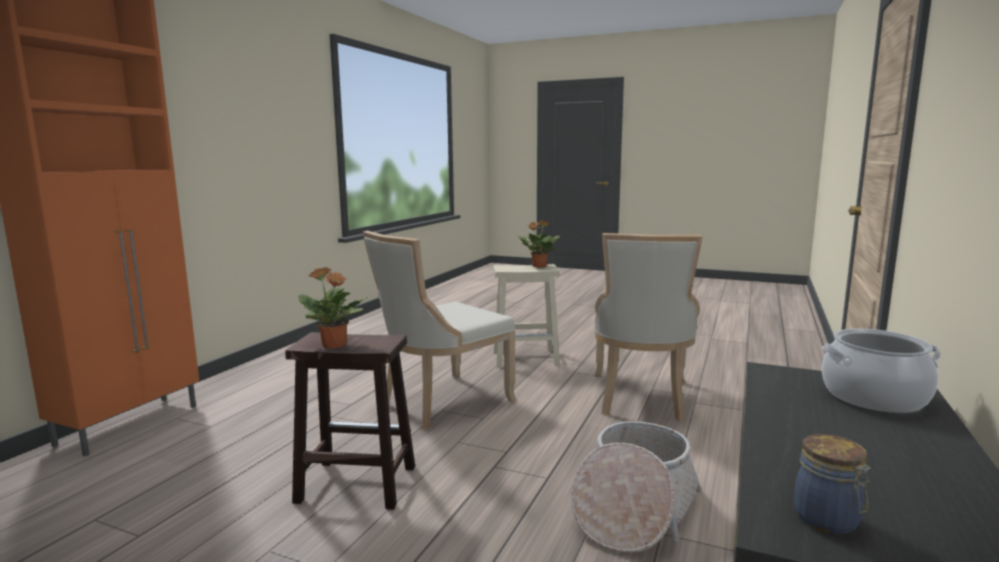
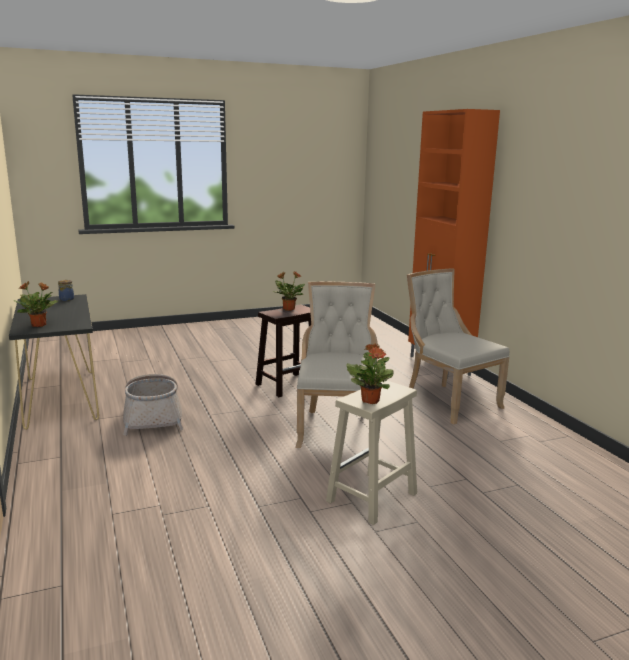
camera: 135 degrees right, 5 degrees up
(640, 399) = (209, 489): beige chair -> beige chair (448, 401)
(873, 396) = (39, 325): cooking pot -> potted plant

